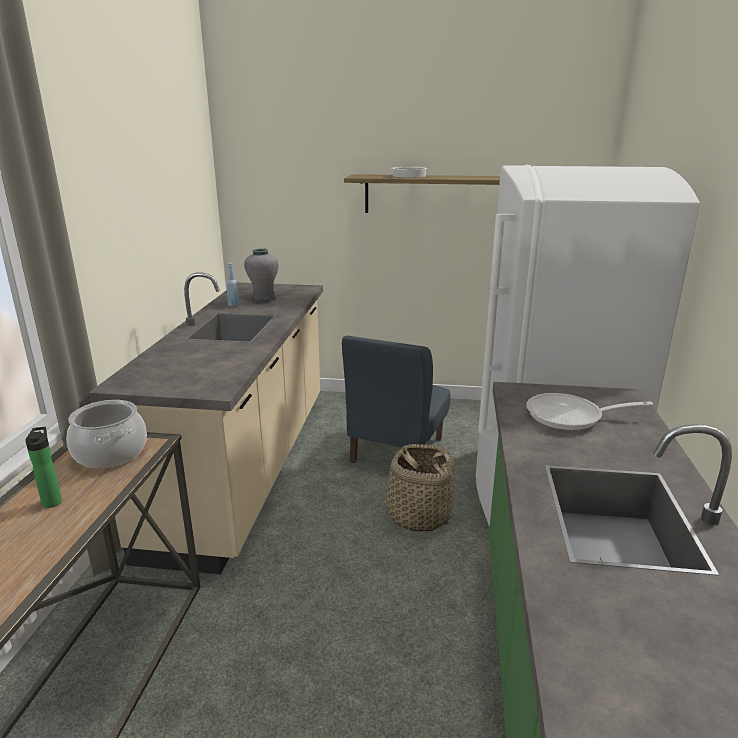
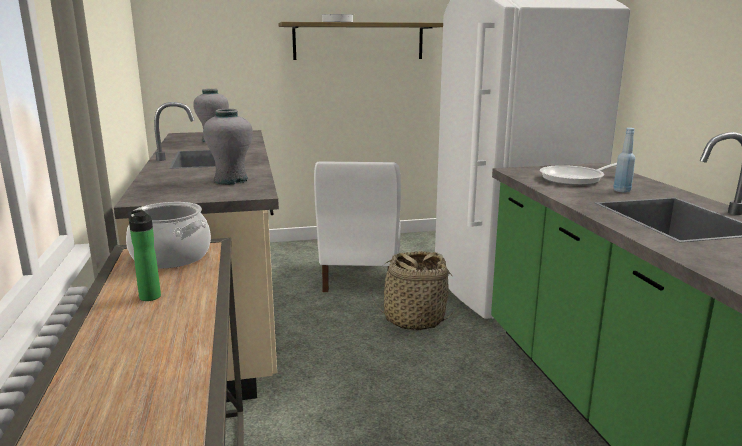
camera: 20 degrees left, 5 degrees down
(217, 366) = (231, 180): none -> grey vase
(233, 305) = (188, 146): blue bottle -> blue bottle (621, 191)
(396, 450) = (359, 277): blue chair -> white chair

